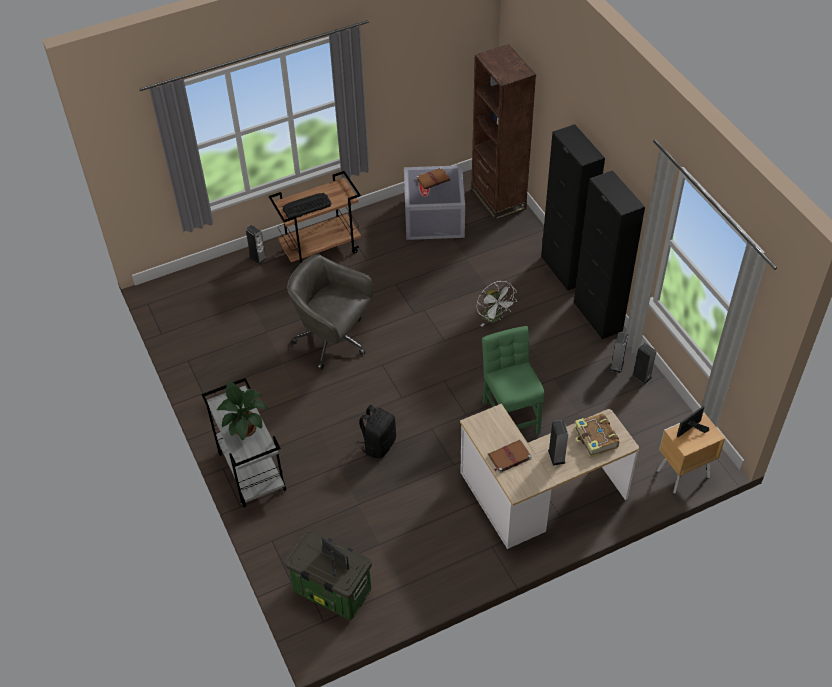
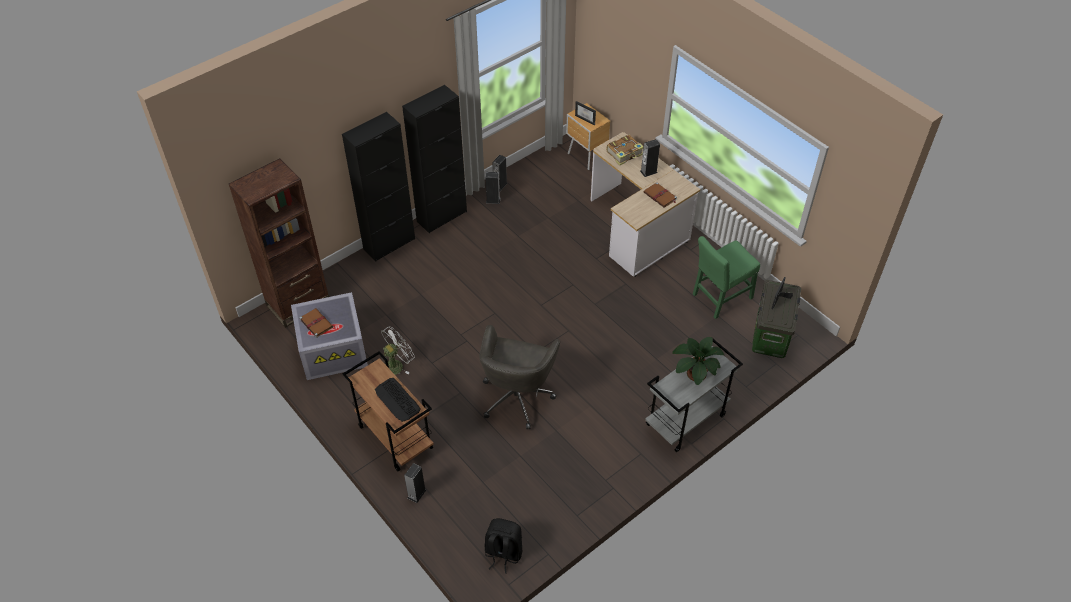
camera: 105 degrees left, 0 degrees up
(378, 444) = (624, 336): black backpack -> black backpack (503, 553)
(494, 318) = (459, 282): white fan -> white fan (396, 364)
(510, 414) = (563, 256): green chair -> green chair (720, 298)

